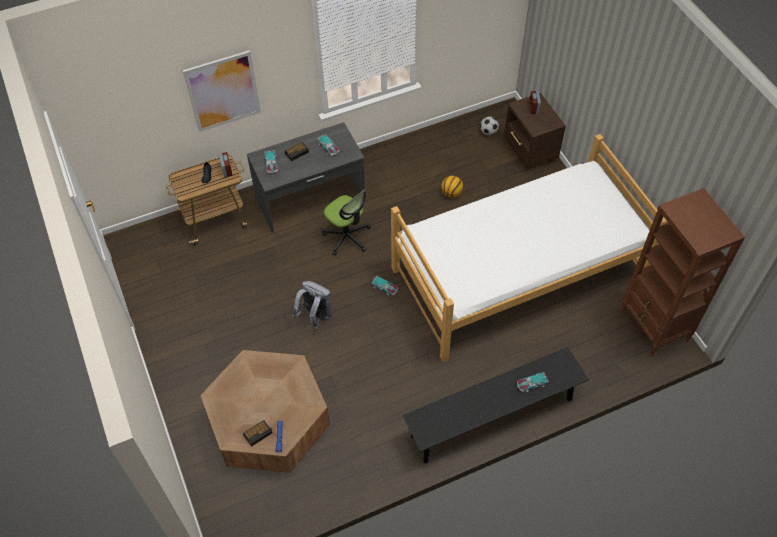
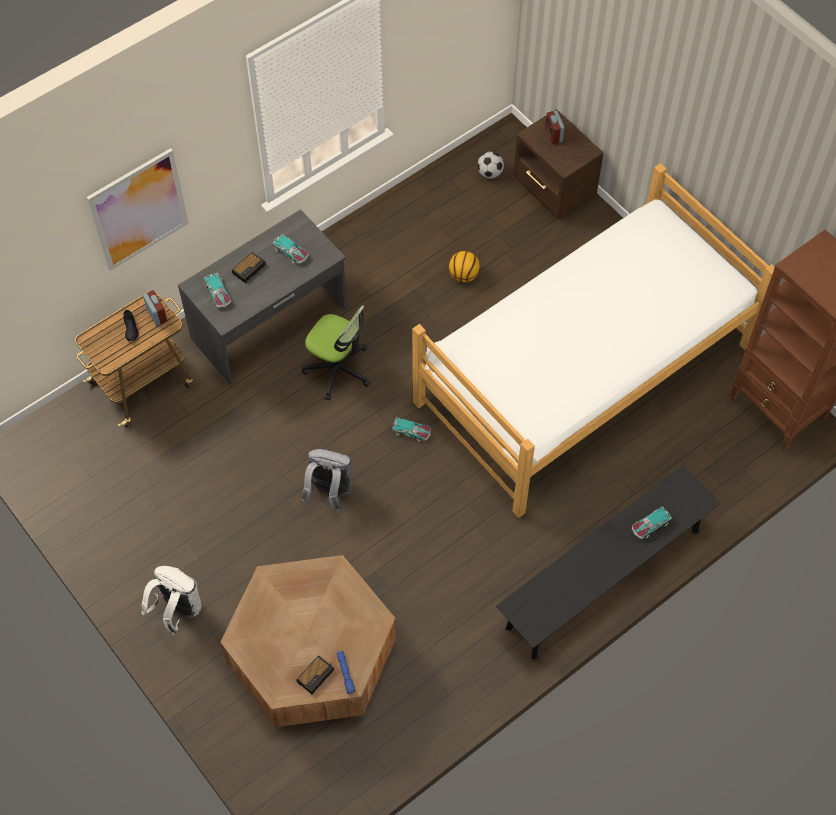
camera: 15 degrees left, 5 degrees up
(187, 372) = (177, 611): none -> white backpack

